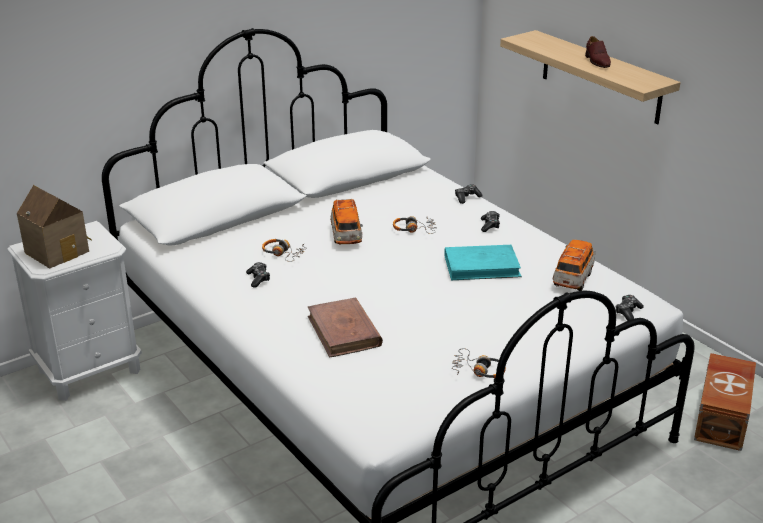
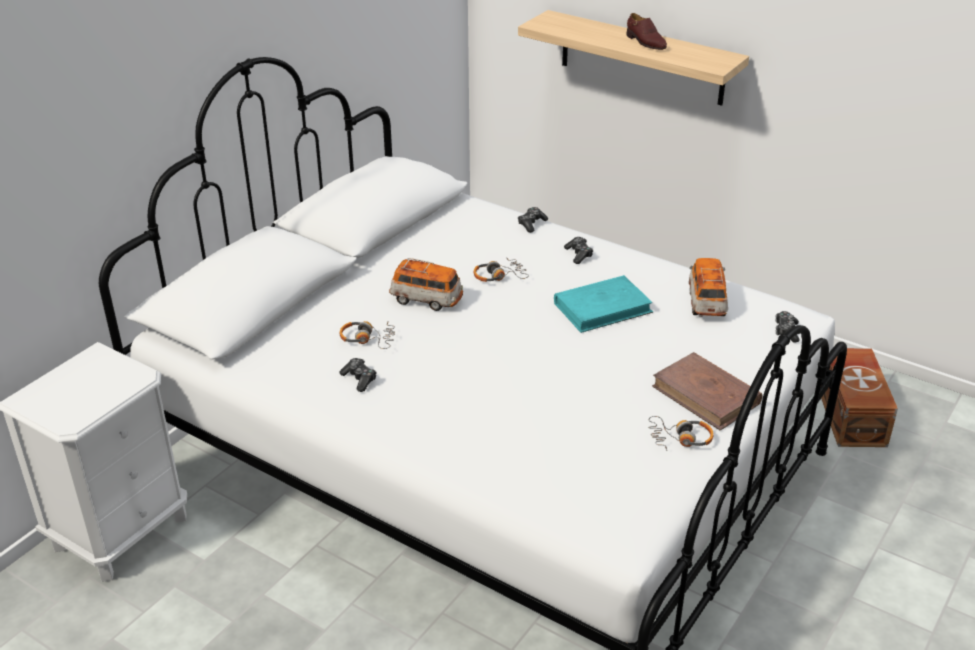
camera: 20 degrees left, 5 degrees up
(59, 251) = (75, 395): toy house -> none
(344, 331) = (504, 425): brown book -> brown book (706, 395)
(346, 235) = (426, 300): toy car -> toy car turned 45 degrees counterclockwise

